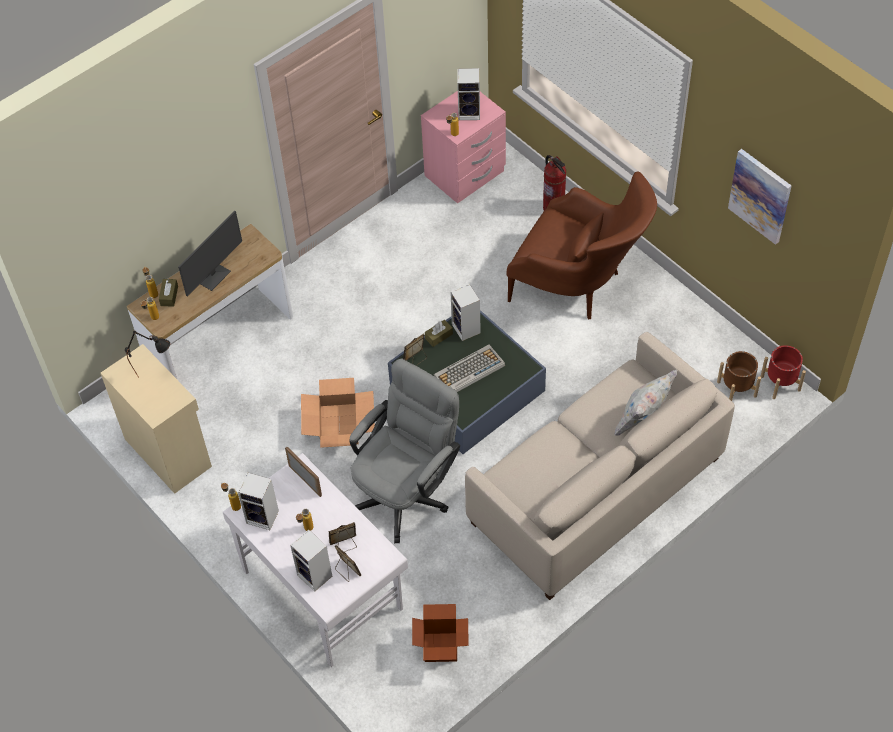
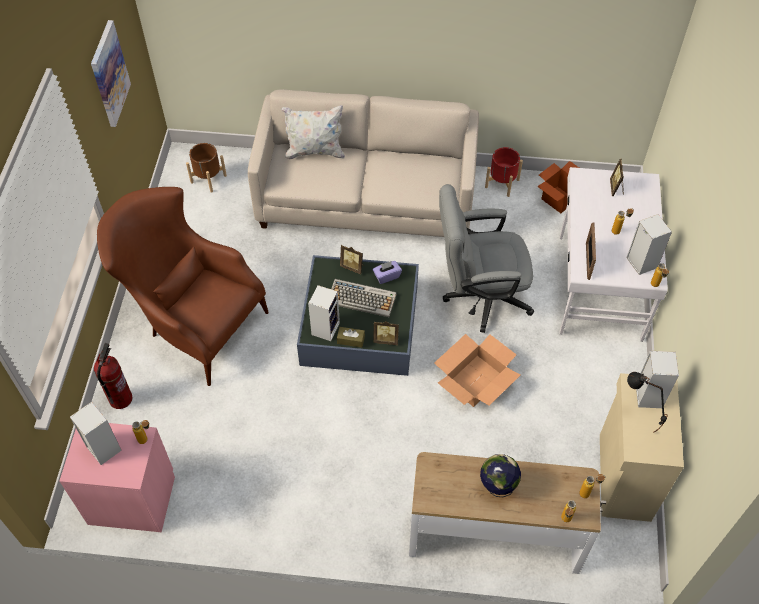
camera: 135 degrees left, 0 degrees up
(169, 296) = (553, 503): brown tissue box -> none
(213, 276) = (497, 487): monitor -> globe
(316, 576) = (639, 201): speaker -> speaker (648, 395)
(345, 545) = (602, 203): picture frame -> picture frame (352, 266)
(473, 403) = (386, 276): none -> purple tissue box
(580, 286) = (193, 323): brown armchair -> brown armchair turned 45 degrees counterclockwise
(780, 383) = (181, 160): red planter -> red planter (502, 183)

